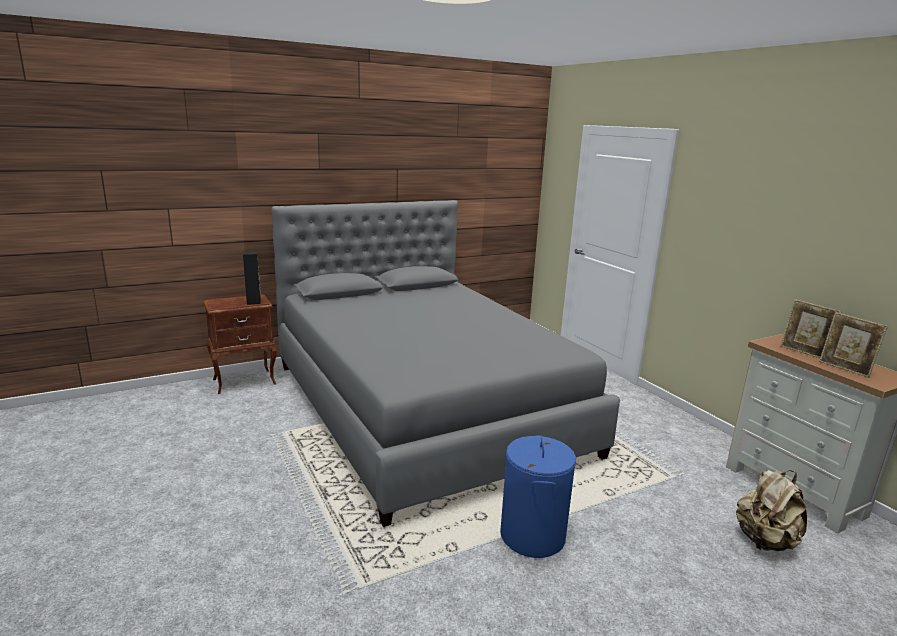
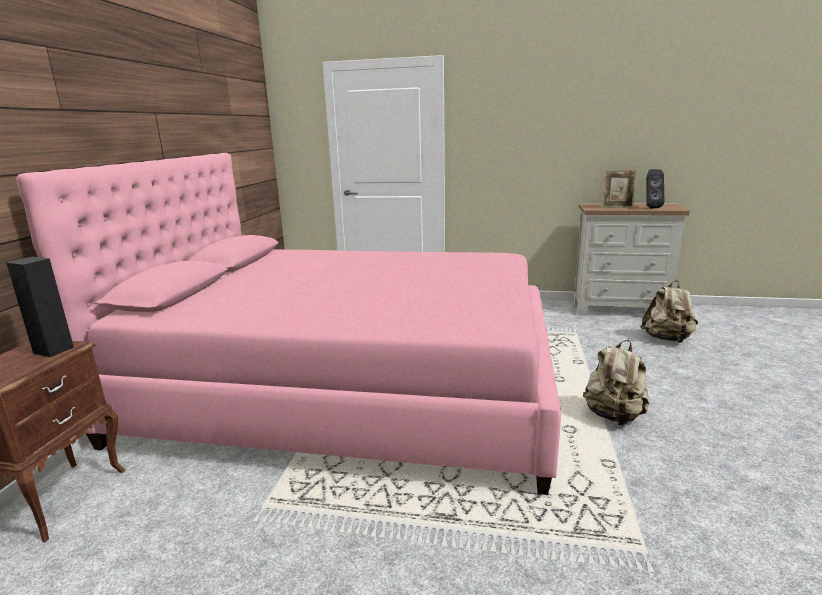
camera: 50 degrees left, 0 degrees up
(424, 407) = (349, 388): grey bed -> pink bed
(532, 536) = (614, 416): blue laundry basket -> beige backpack
(844, 369) = (650, 208): picture frame -> black speaker

